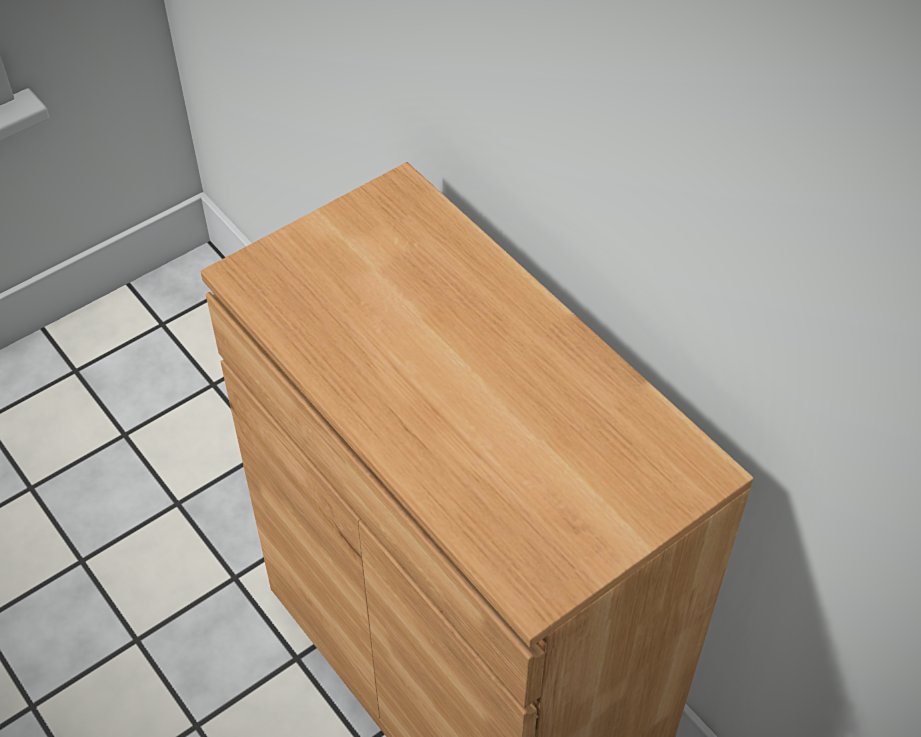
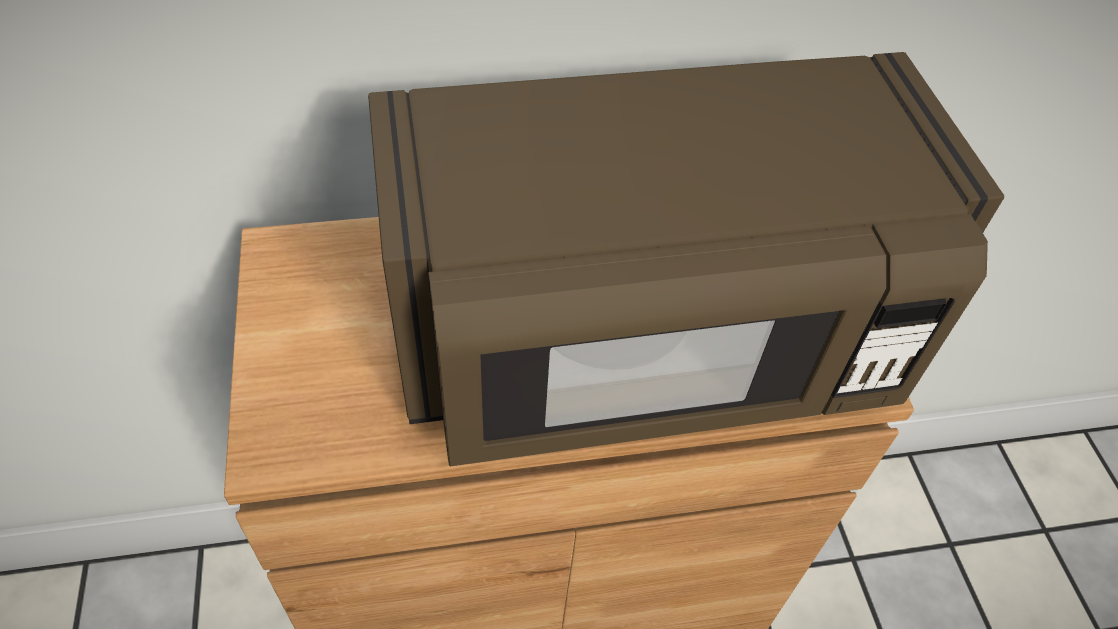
camera: 65 degrees left, 0 degrees up
(468, 432) = (647, 344): none -> brown microwave

